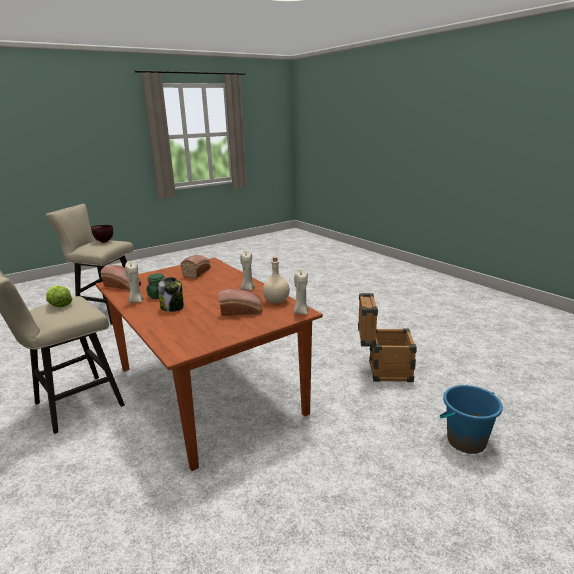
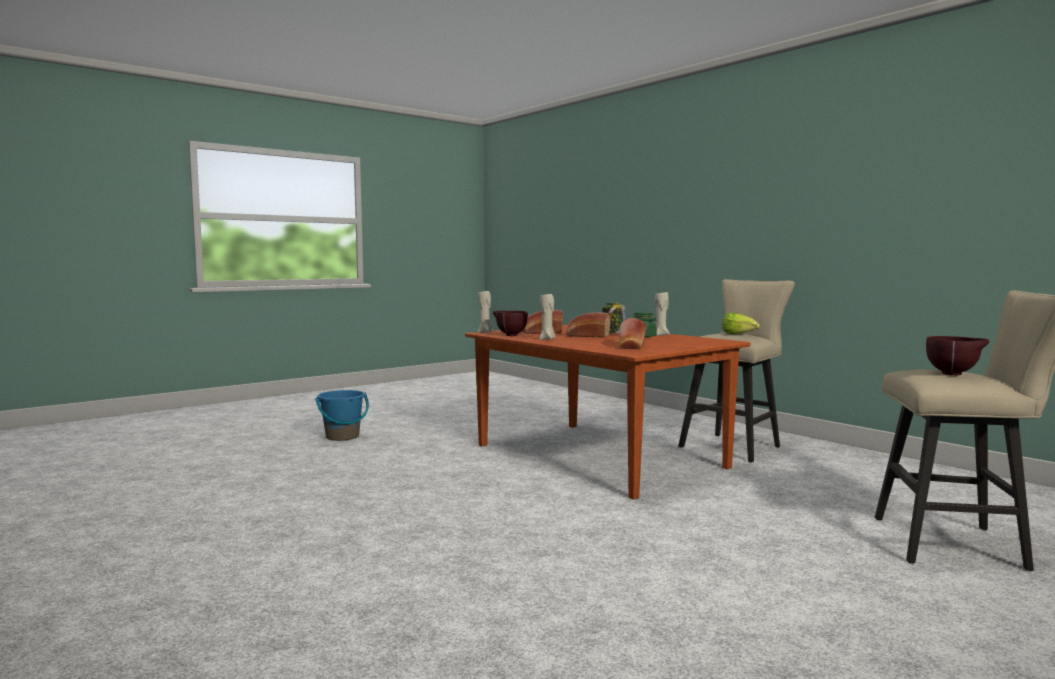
camera: 175 degrees right, 15 degrees down
(123, 286) = (705, 340): bread -> bread (587, 336)
(277, 301) = (510, 335): beige bottle -> brown bowl
(383, 371) = (376, 470): crate -> none

